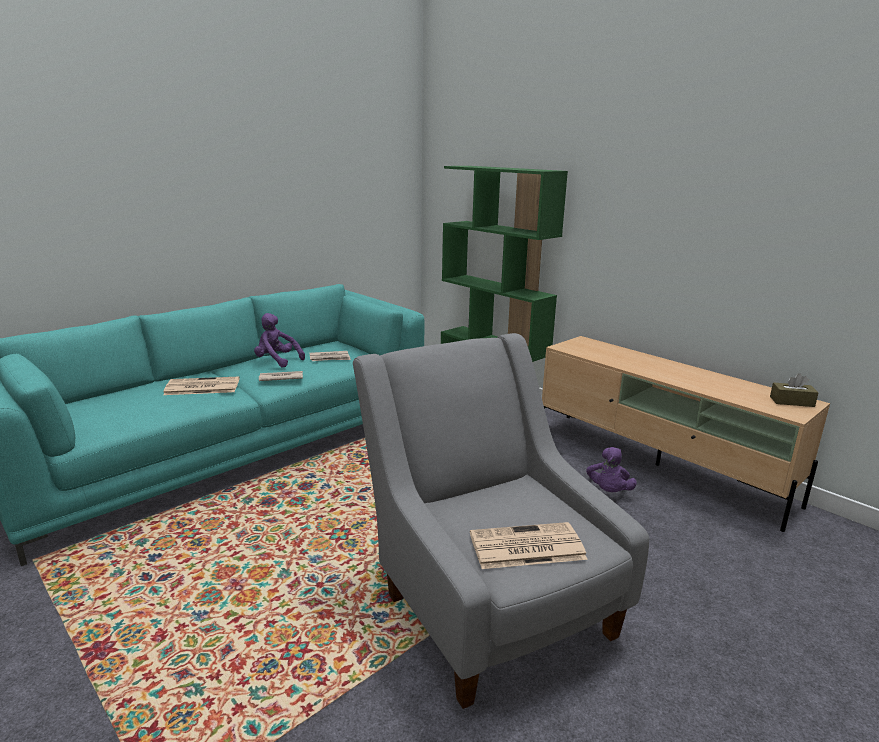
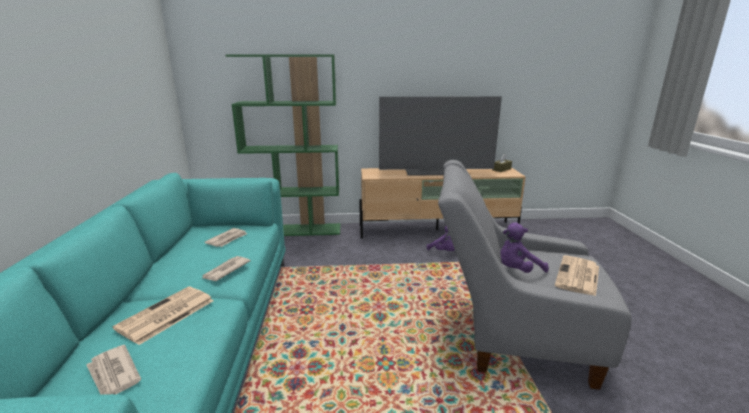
camera: 50 degrees left, 0 degrees up
(130, 402) = (113, 374): none -> newspaper
(277, 361) = (184, 260): purple plush toy -> purple plush toy (517, 270)
(666, 368) = (434, 171): none -> television

